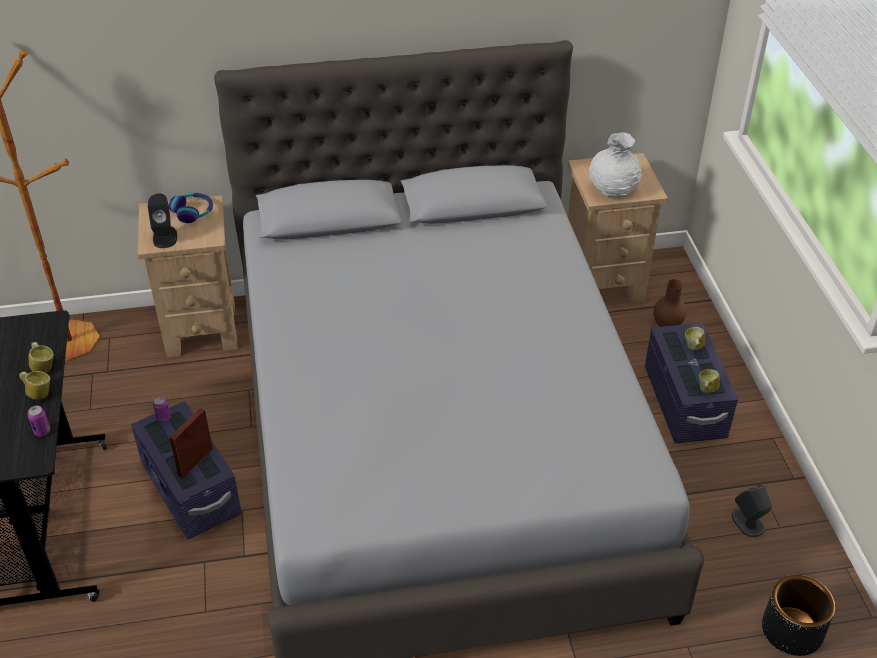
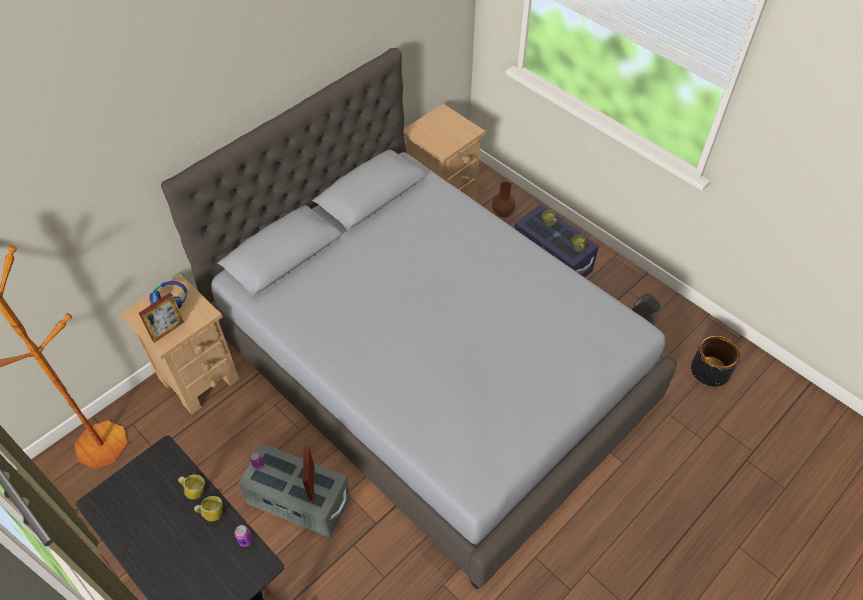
camera: 35 degrees left, 10 degrees up
(165, 237) = (168, 330): black speaker -> picture frame
(191, 490) = (299, 501): purple storage box -> grey storage box
(613, 191) = (448, 141): white vase -> none

